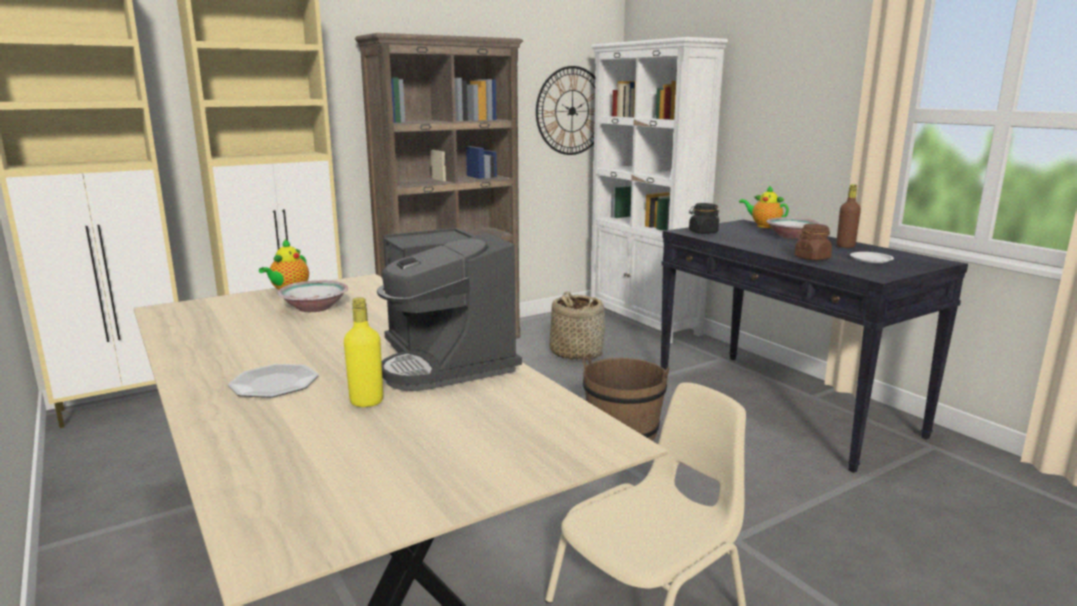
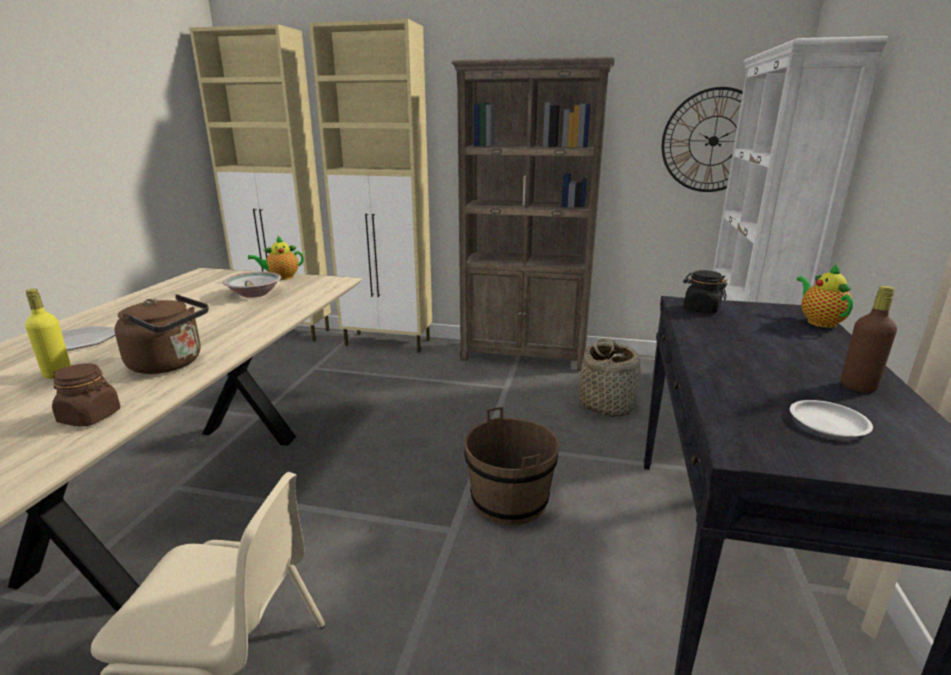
camera: 45 degrees right, 5 degrees up
(446, 362) = (170, 364): coffee machine -> brown kettle
(791, 236) = (812, 347): bowl -> none
(812, 258) = (734, 386): brown jar -> brown jar (90, 417)

